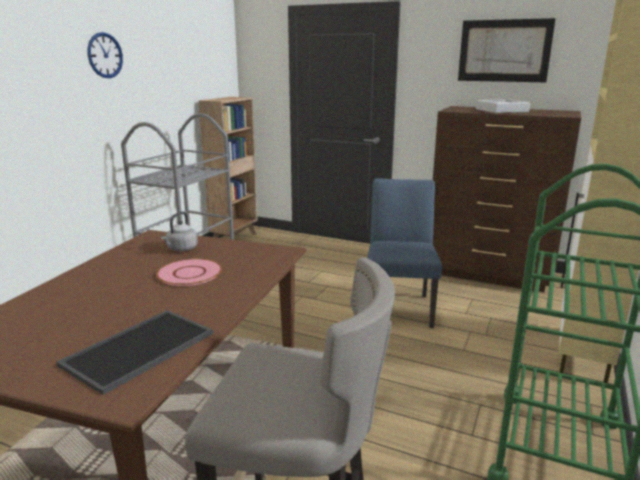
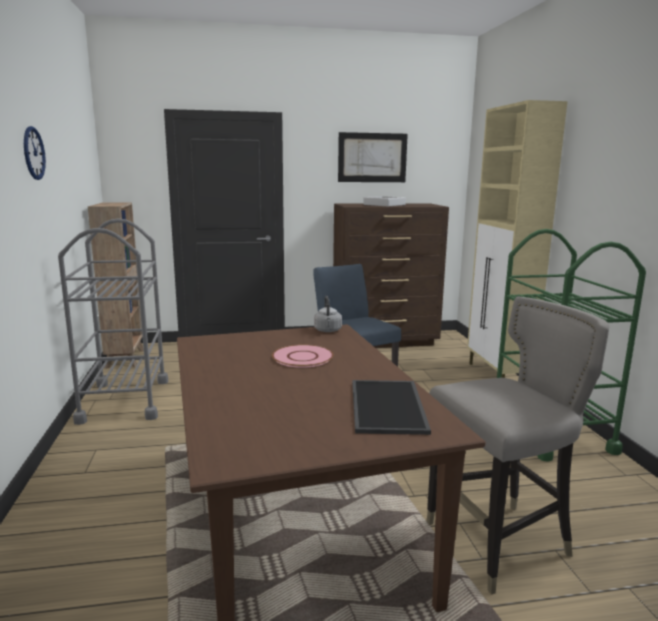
camera: 35 degrees left, 5 degrees down
(181, 249) = (250, 344): grey kettle -> grey kettle (328, 331)

